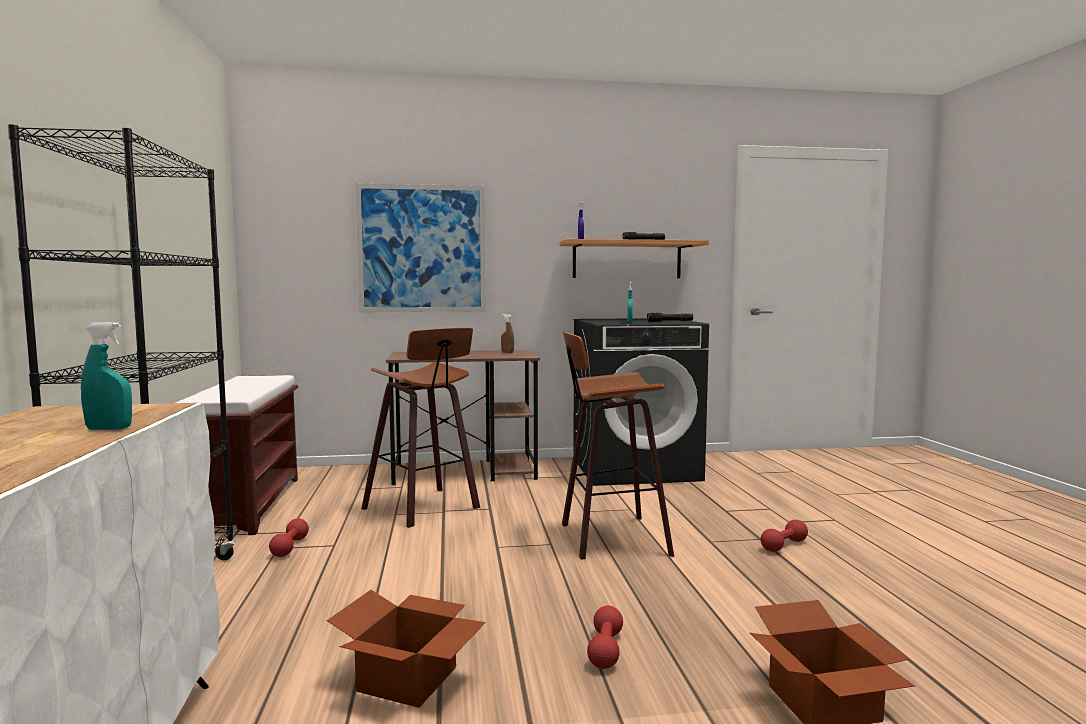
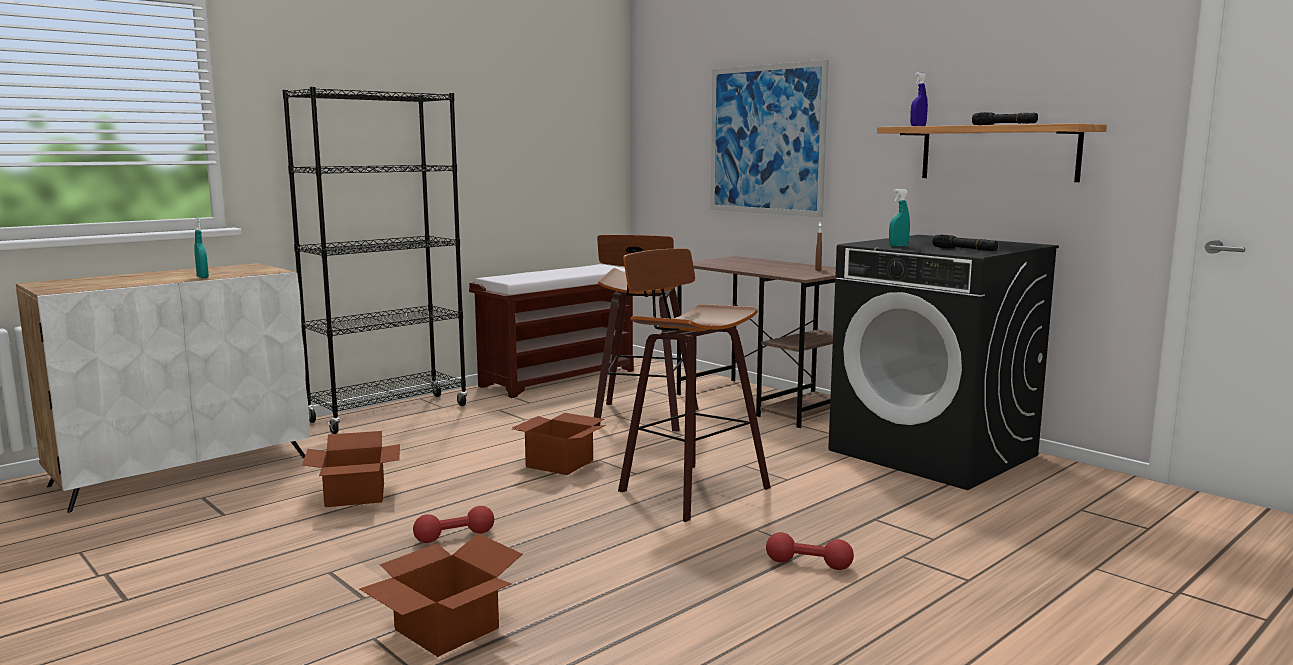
camera: 55 degrees right, 5 degrees up
(290, 547) = (503, 411): red dumbbell -> none
(482, 561) = (561, 463): none -> cardboard box

